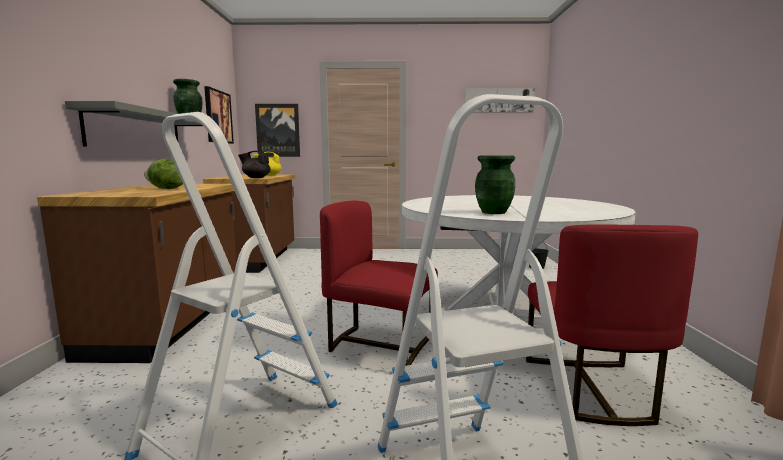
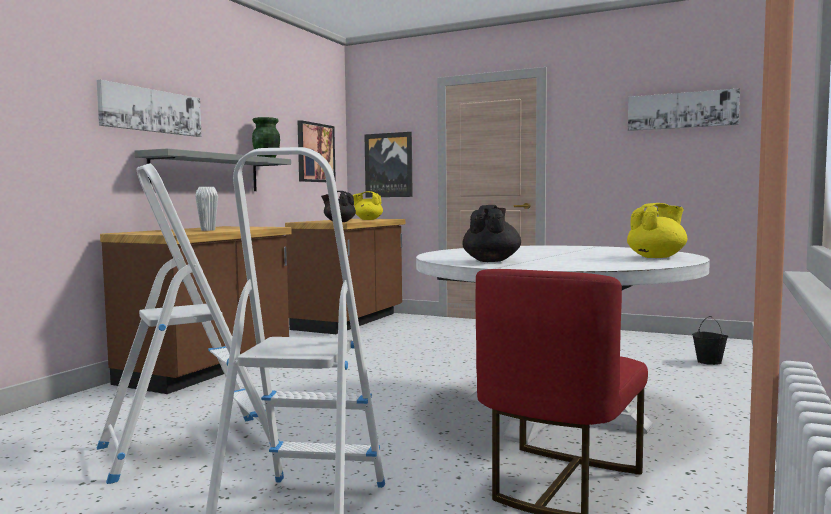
camera: 25 degrees right, 5 degrees down
(78, 57) = (151, 111): none -> picture
(166, 189) = (208, 230): lettuce -> white vase
(380, 346) = (377, 412): red chair -> none
(493, 212) = (491, 261): green vase -> black teapot
(582, 204) = (657, 257): none -> yellow teapot

